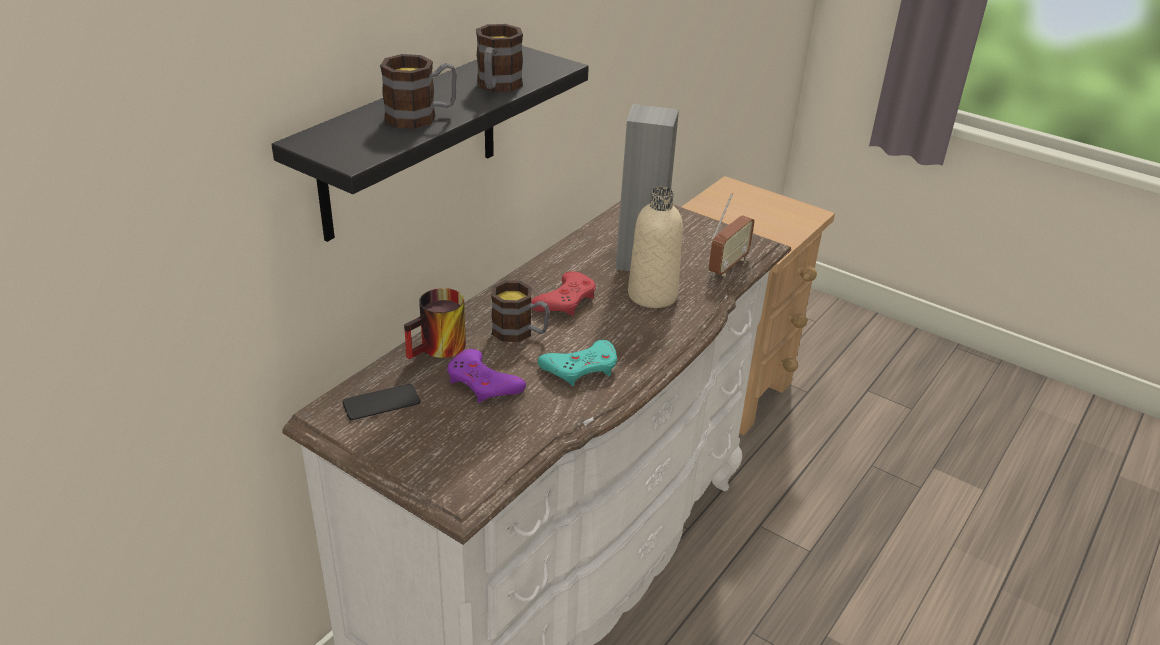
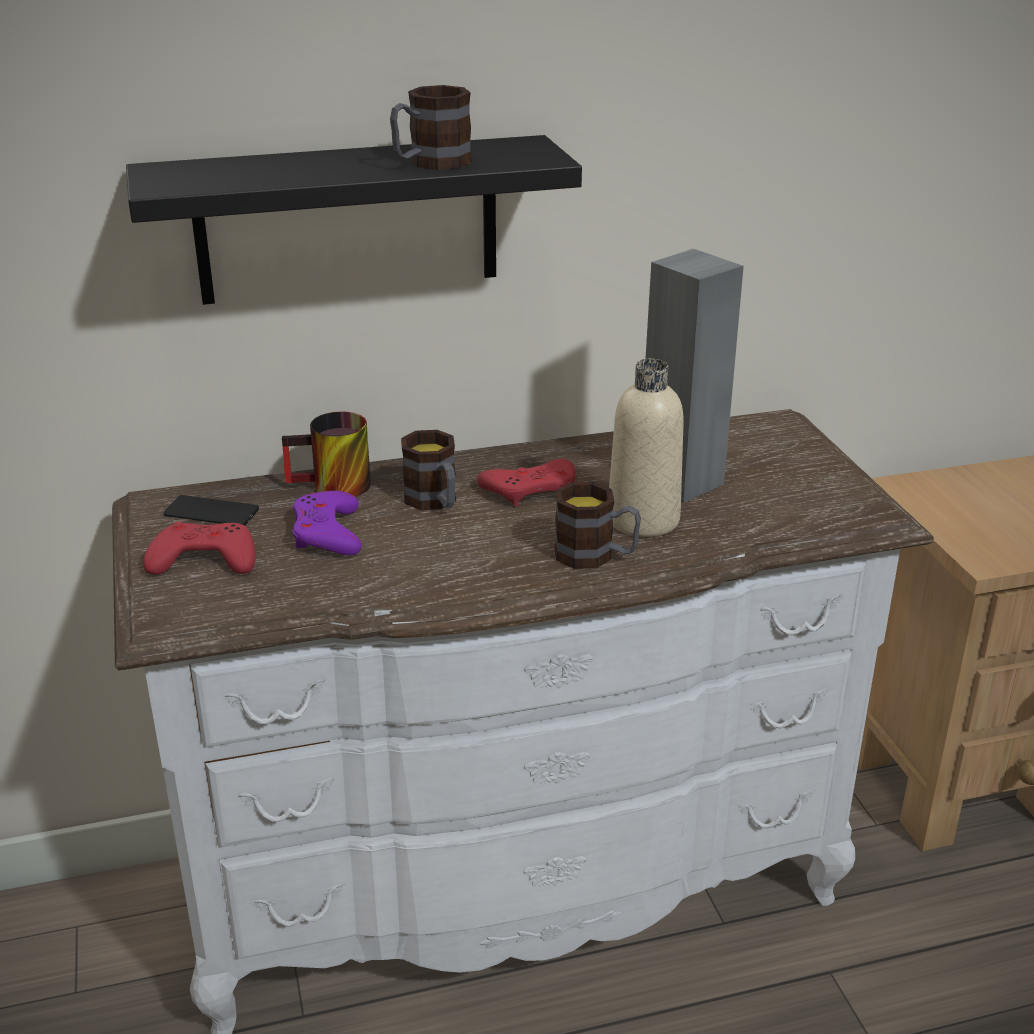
camera: 40 degrees right, 5 degrees down
(421, 117) = (296, 171): mug -> mug (596, 556)
(427, 439) = (204, 559): none -> red game controller
(581, 368) = (447, 559): turquoise game controller -> none
(727, 265) = (793, 523): radio -> none

